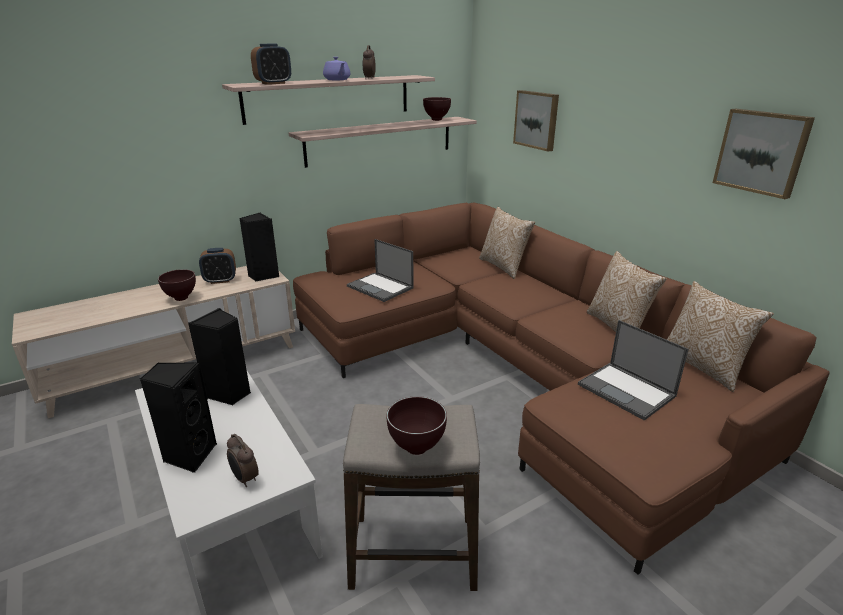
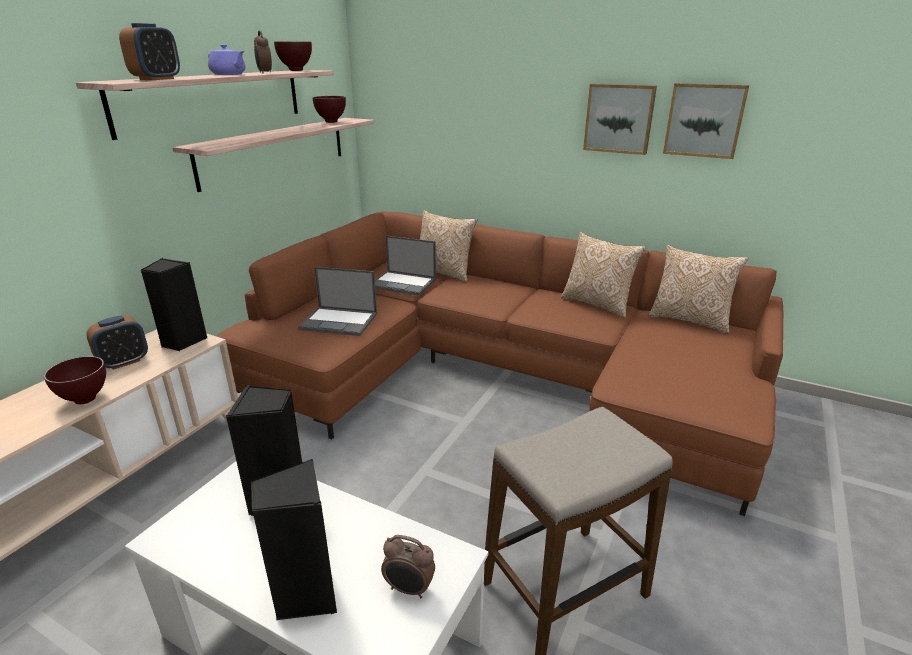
camera: 30 degrees left, 0 degrees up
(418, 447) = (608, 466): brown bowl -> brown bowl (296, 70)
(537, 120) = (451, 113): picture -> picture (619, 118)
(627, 391) = (662, 356): laptop -> laptop (403, 283)

